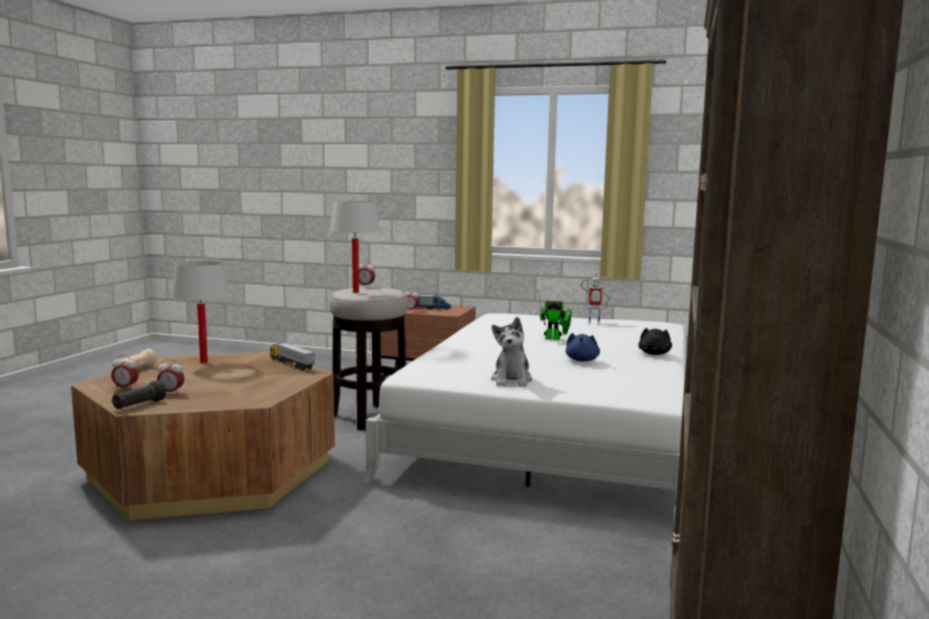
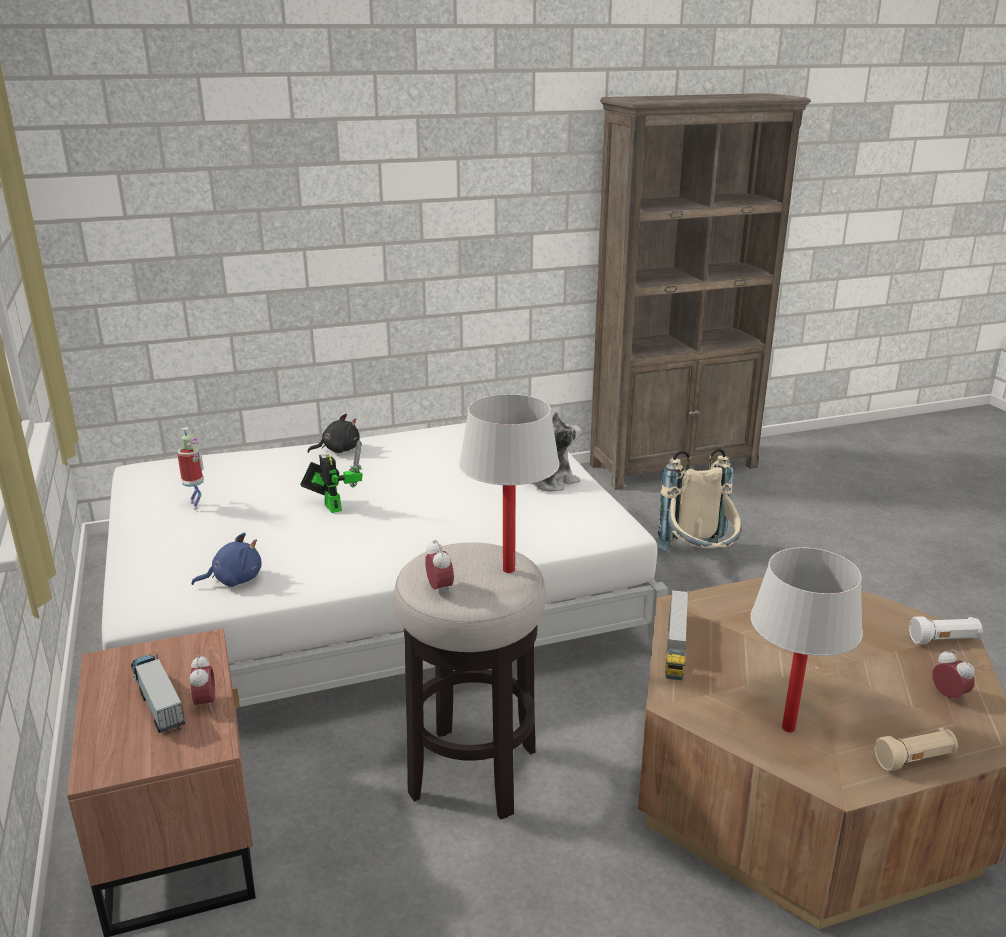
camera: 125 degrees left, 15 degrees up
(139, 405) = (944, 640): black flashlight -> white flashlight
(171, 393) = (892, 650): alarm clock -> none
(456, 554) = (698, 560): none -> beige backpack
(582, 360) = (423, 471): blue plush toy -> blue plush toy (234, 580)

